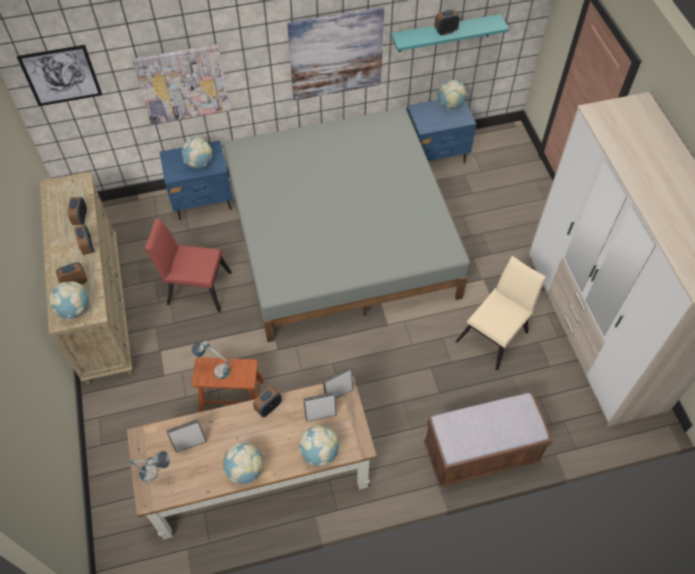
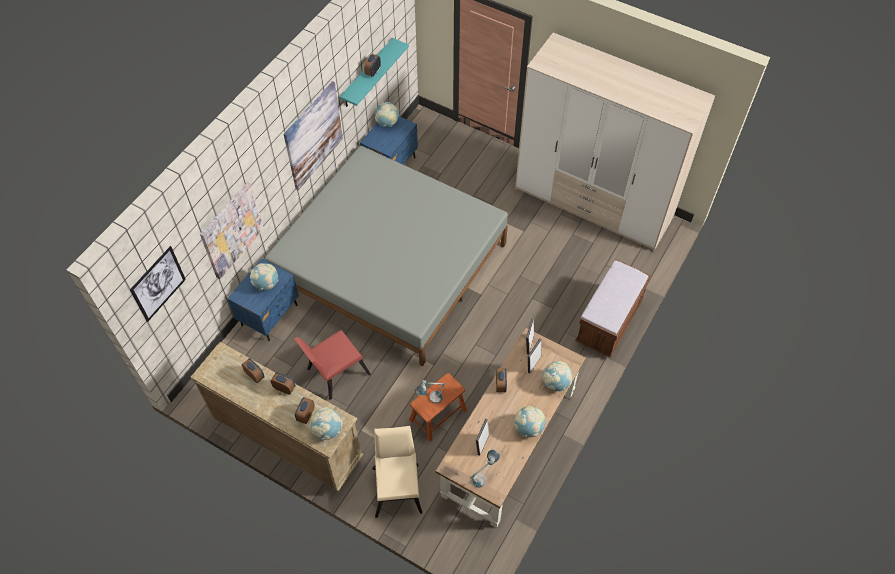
camera: 45 degrees left, 0 degrees up
(495, 334) = (546, 249): beige chair -> beige chair (397, 485)

